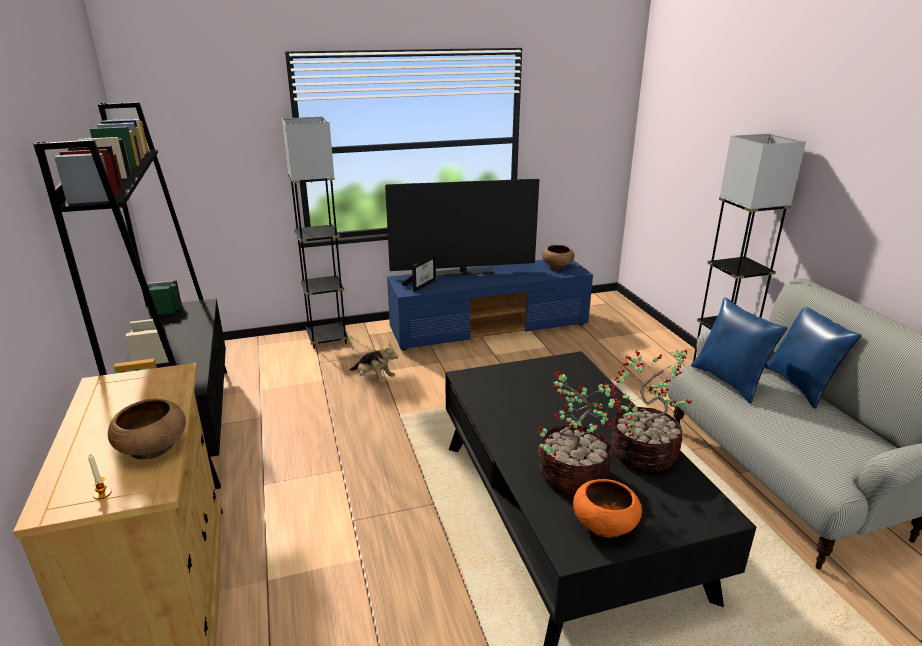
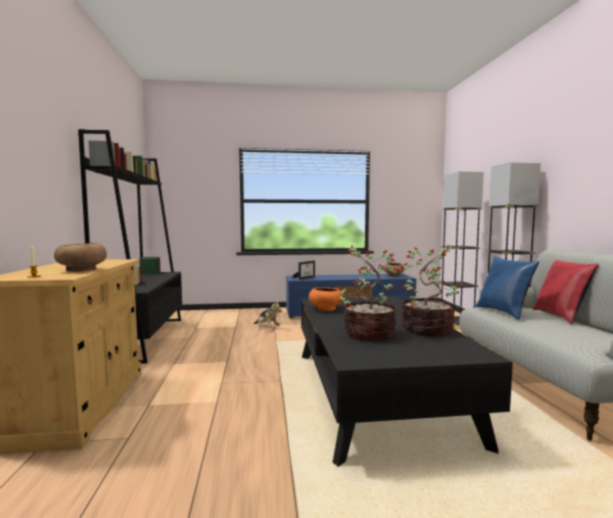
camera: 10 degrees right, 20 degrees down
(327, 339) = (246, 312): grey floor lamp -> grey floor lamp (456, 325)
(463, 273) = (332, 275): television -> none
(604, 524) = (384, 352): orange bowl -> orange bowl (325, 308)
(801, 386) = (561, 316): blue pillow -> red pillow

